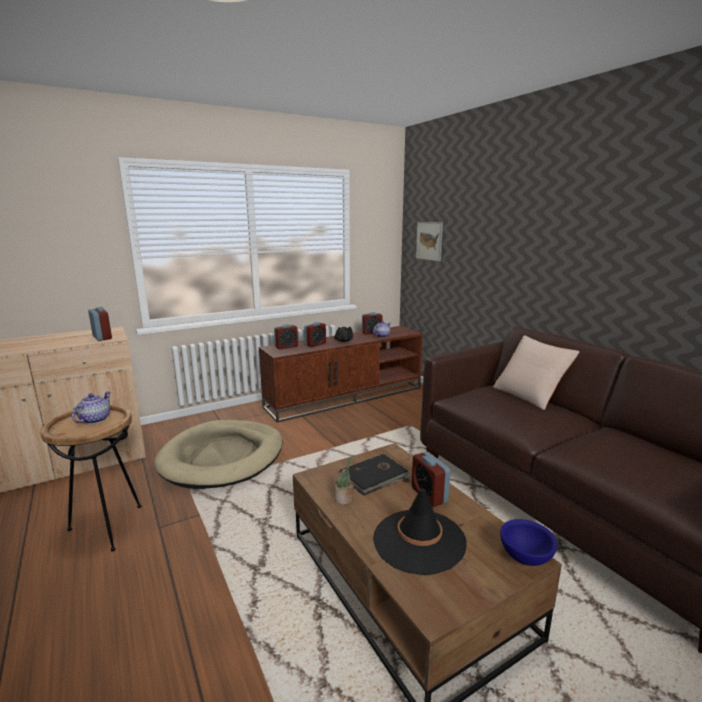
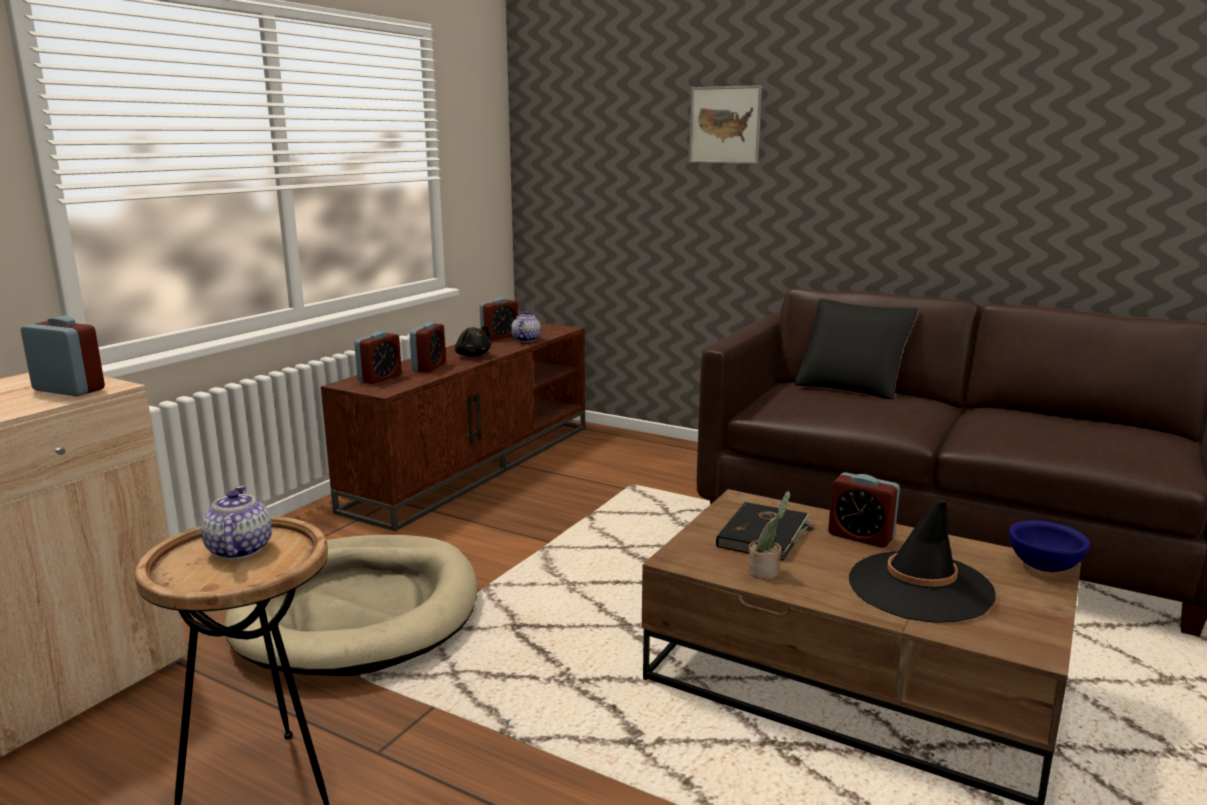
camera: 30 degrees left, 0 degrees up
(429, 241) = (579, 161): picture -> picture (725, 125)
(530, 395) = (851, 386): beige pillow -> black pillow

